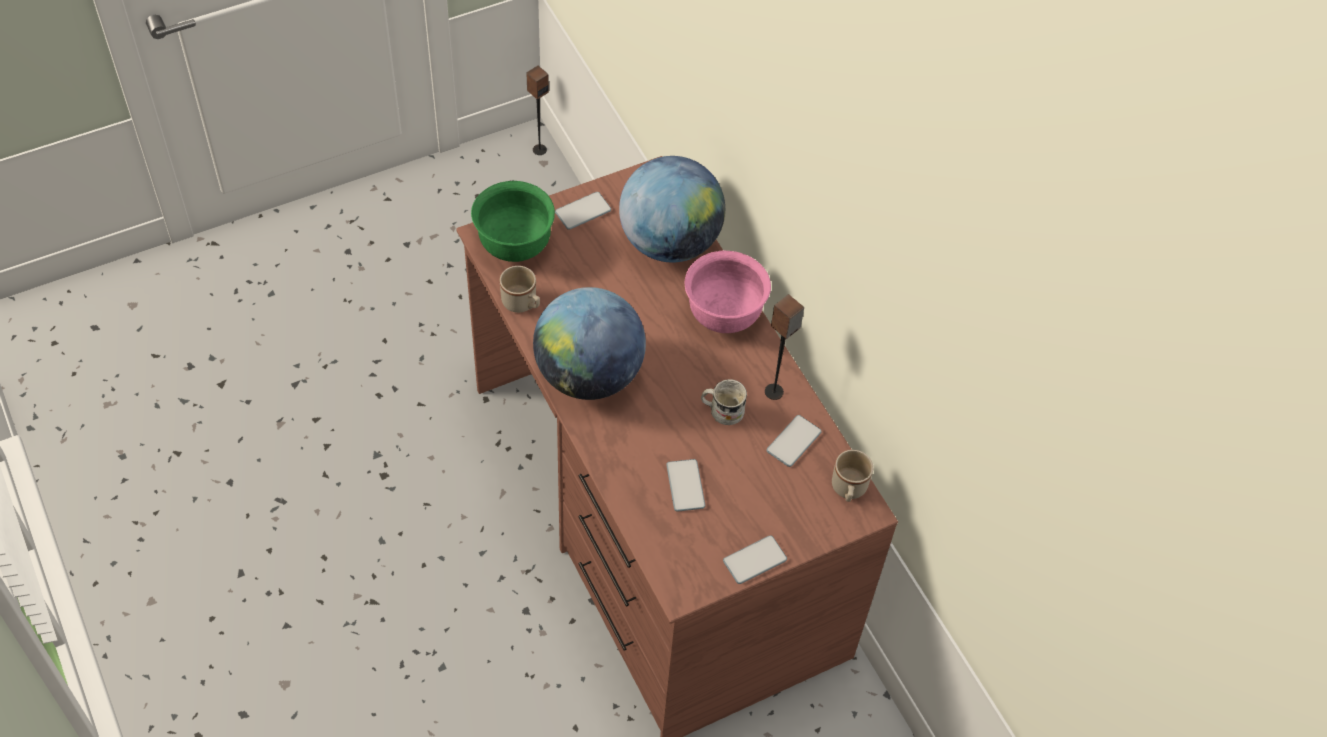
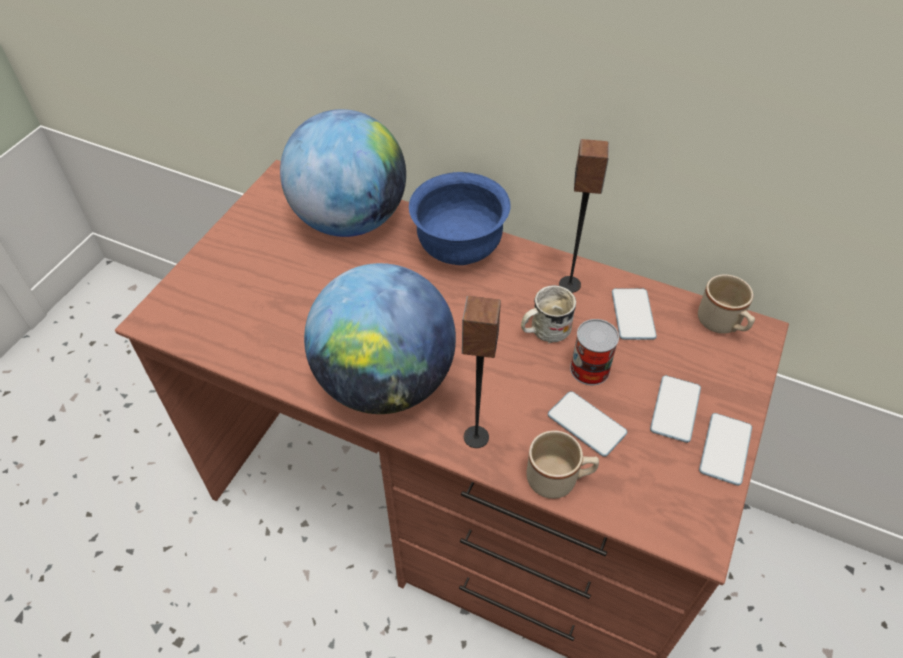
camera: 35 degrees left, 5 degrees down
(515, 244) = (195, 308): green bowl -> none
(522, 304) = (252, 358): beige mug -> beige mug (559, 479)
(539, 149) = (121, 280): speaker -> speaker (475, 437)
(583, 211) = (241, 241): phone -> phone (675, 409)
(724, 314) = (459, 249): pink bowl -> blue bowl
(724, 455) = (589, 369): none -> can

